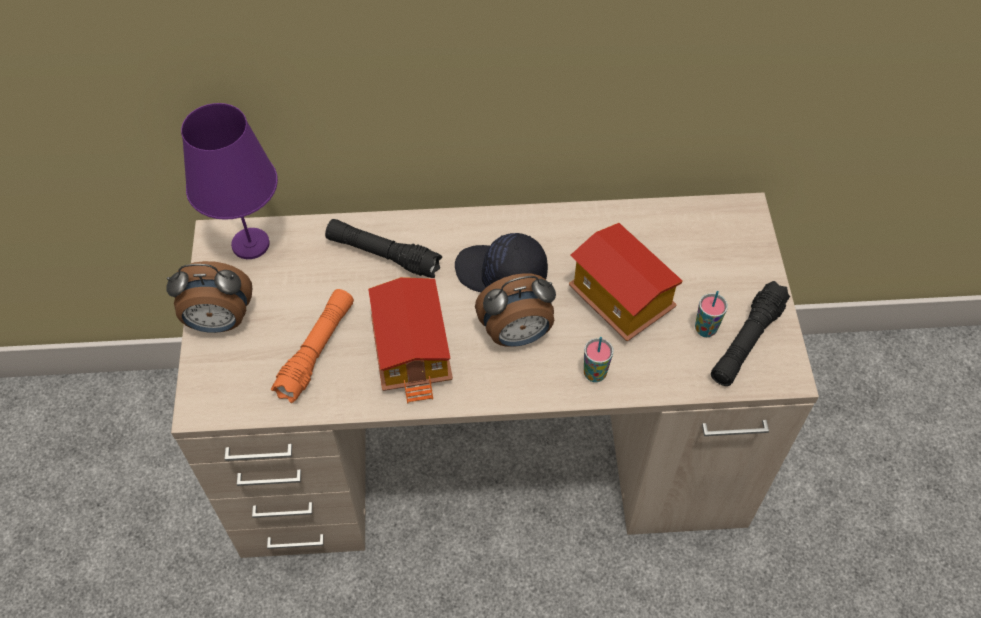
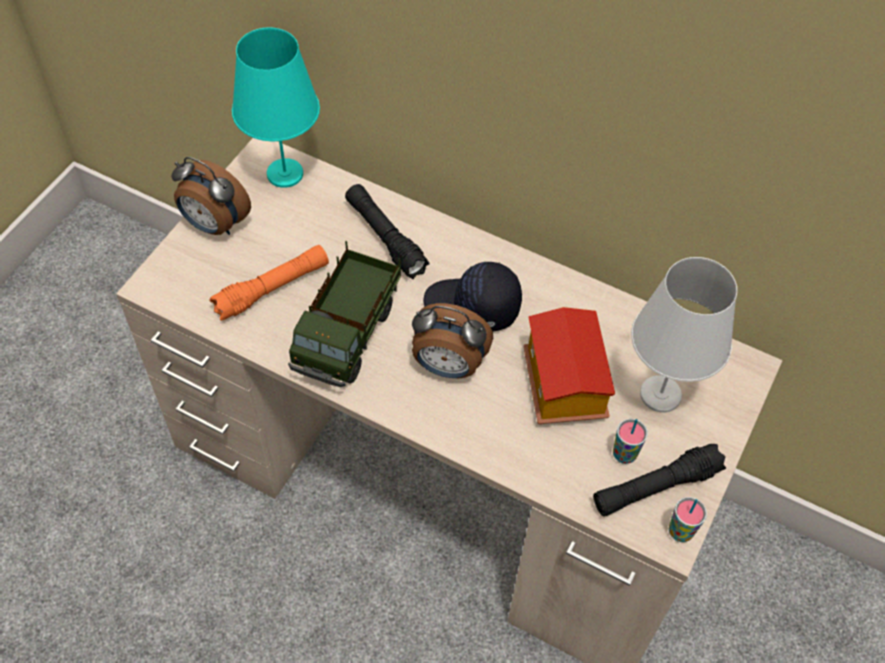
camera: 30 degrees right, 0 degrees up
(251, 244) = (285, 174): purple table lamp -> turquoise table lamp
(413, 353) = (348, 334): toy house -> toy truck
(501, 275) = (473, 307): black cap -> black cap turned 45 degrees counterclockwise
(594, 374) = (490, 437): cup -> cup (680, 532)
(698, 267) = (661, 395): none -> white table lamp

